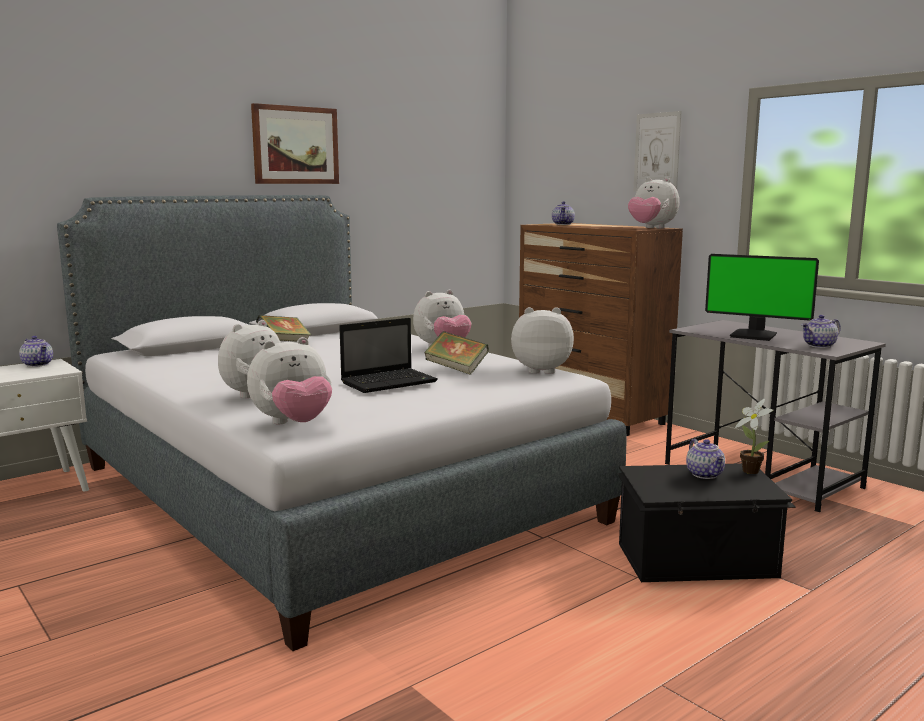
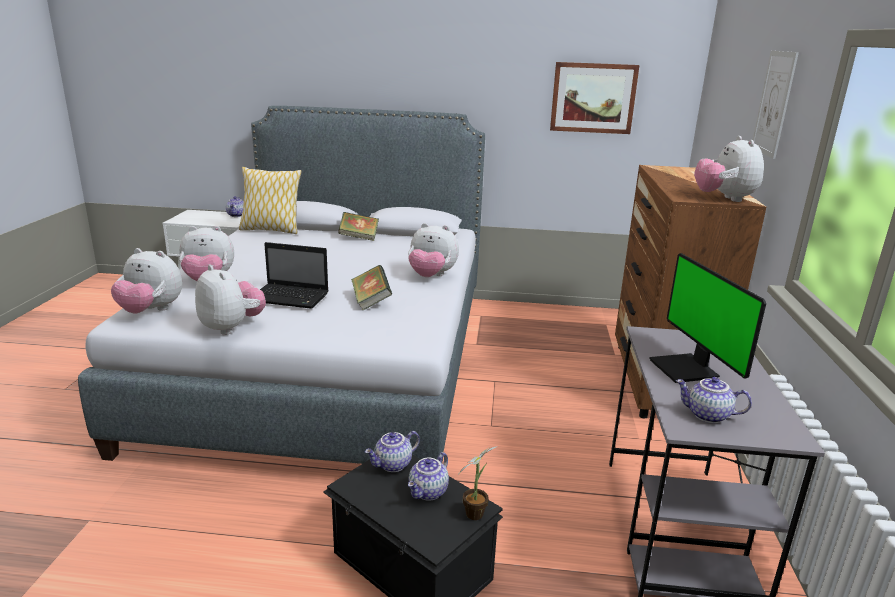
camera: 45 degrees right, 10 degrees up
(164, 357) = (271, 230): none -> pillow
(295, 145) = (447, 67): picture -> picture (593, 98)
(541, 370) = (419, 326): plush toy -> plush toy (231, 327)
(563, 224) = (681, 172): teapot -> teapot (393, 465)

